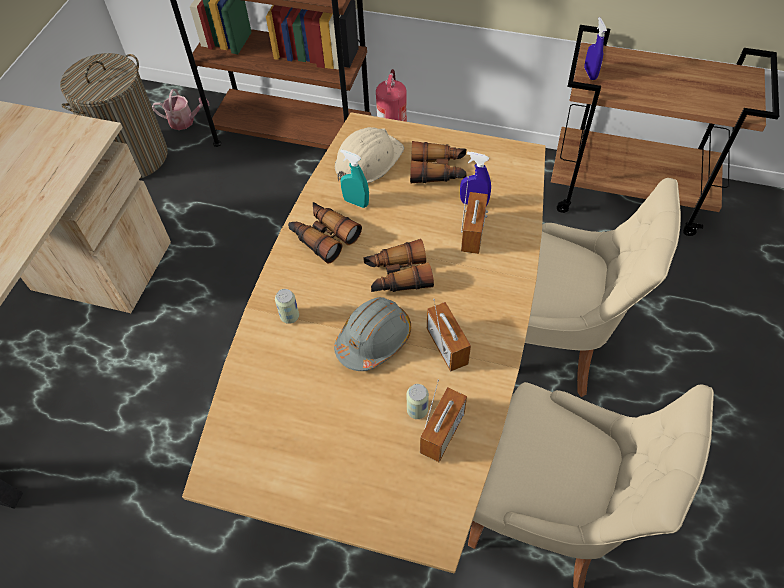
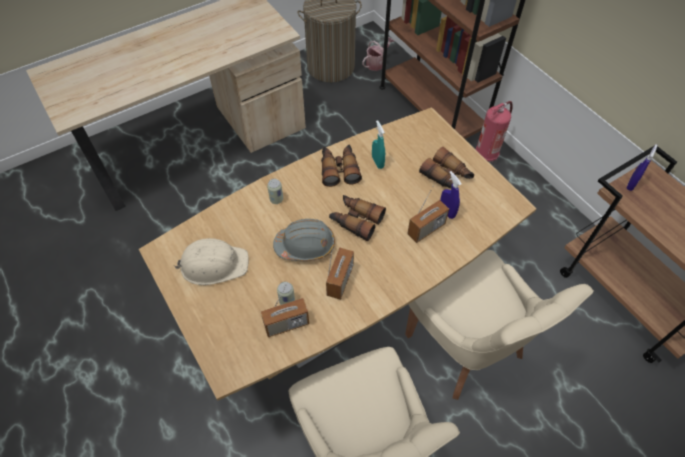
camera: 40 degrees right, 0 degrees up
(185, 121) = (377, 63): watering can -> watering can turned 90 degrees counterclockwise
(367, 160) = (410, 142): beige hard hat -> beige hard hat (213, 264)

